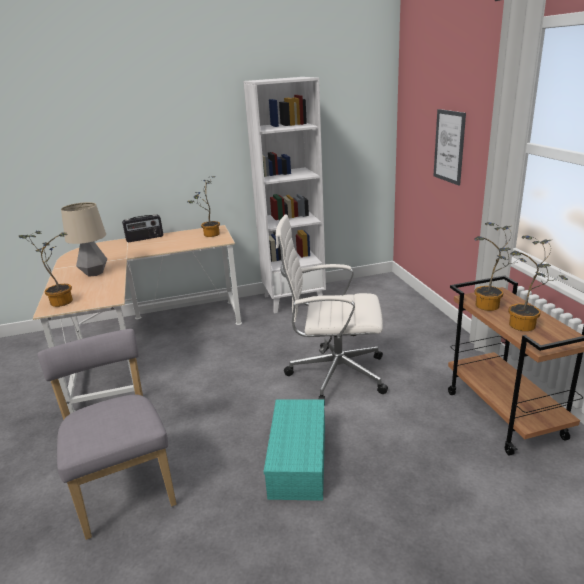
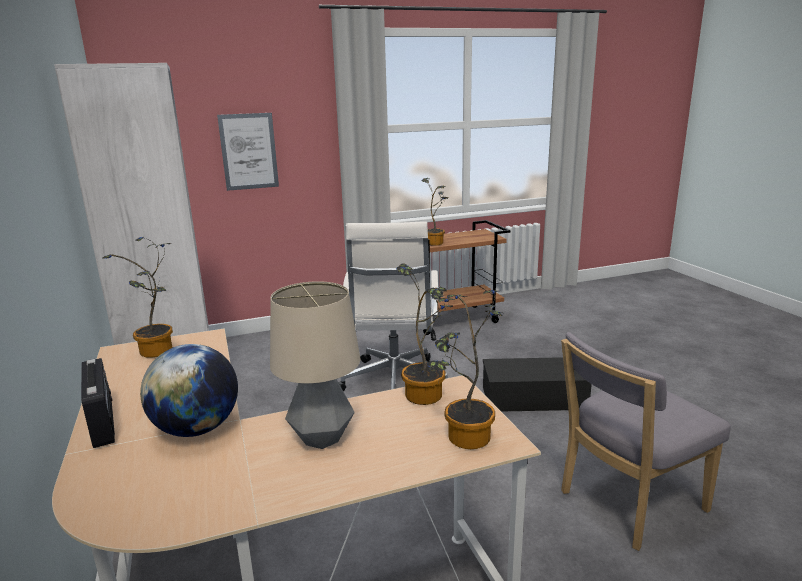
camera: 95 degrees left, 5 degrees down
(125, 252) = (197, 429): none -> globe
(299, 460) = (535, 397): turquoise storage box -> black storage box
(526, 327) = (467, 238): potted plant -> potted plant (428, 393)

